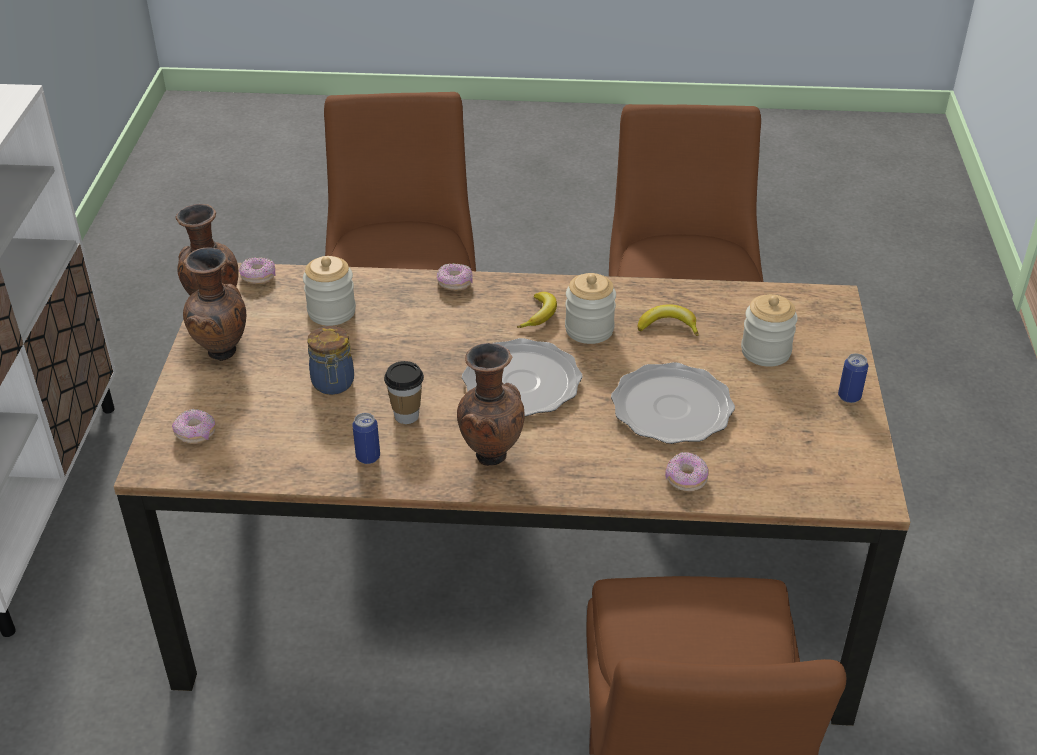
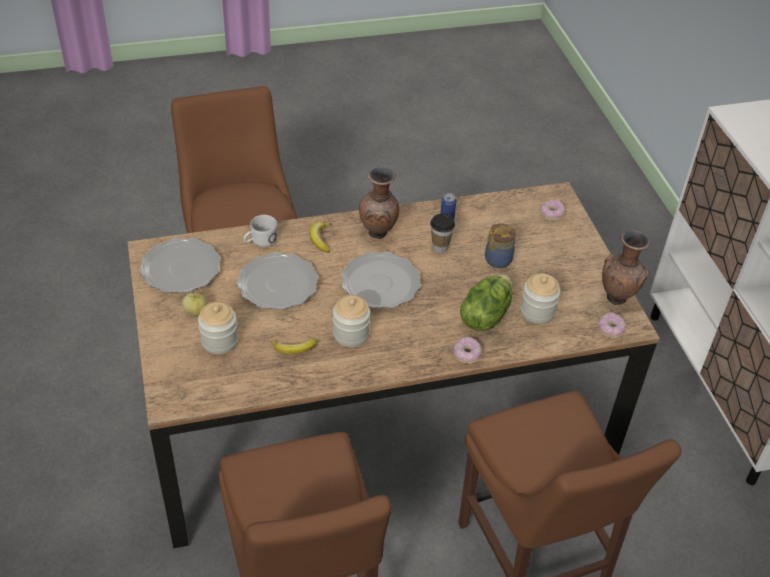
camera: 160 degrees right, 5 degrees up
(223, 354) = (580, 265): brown vase -> none
(403, 319) = (485, 316): none -> lettuce
(540, 315) = (391, 339): banana -> banana (320, 239)
(686, 479) = (260, 241): donut -> white mug
(796, 392) = (196, 312): none -> apple
(817, 458) = (181, 268): none -> plate
(849, 396) = (159, 316): can -> none

